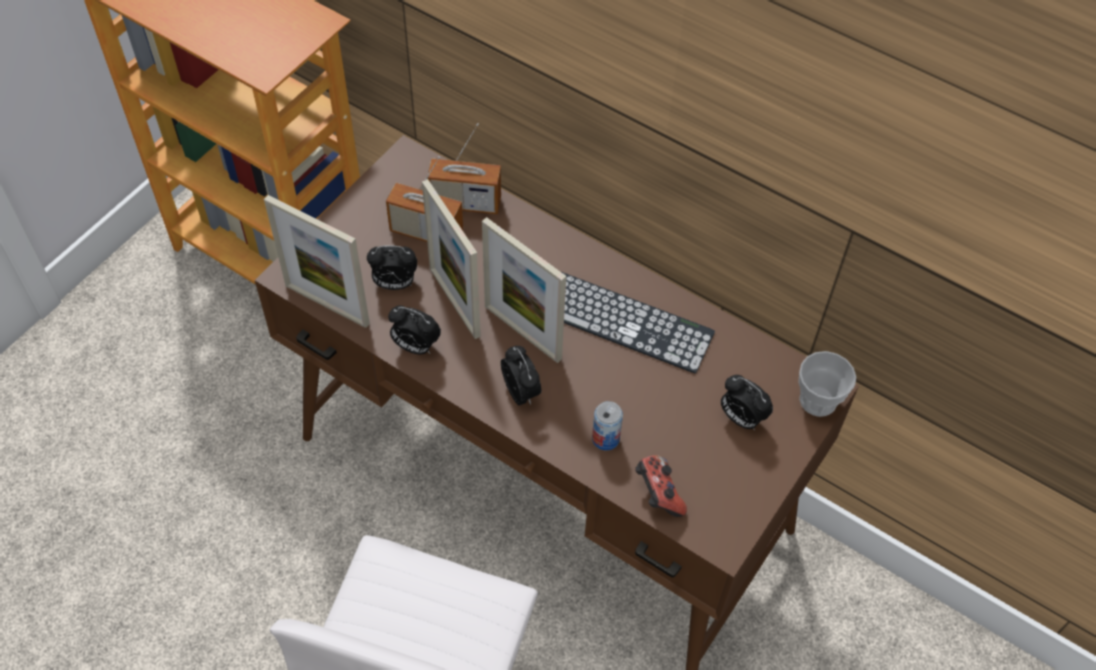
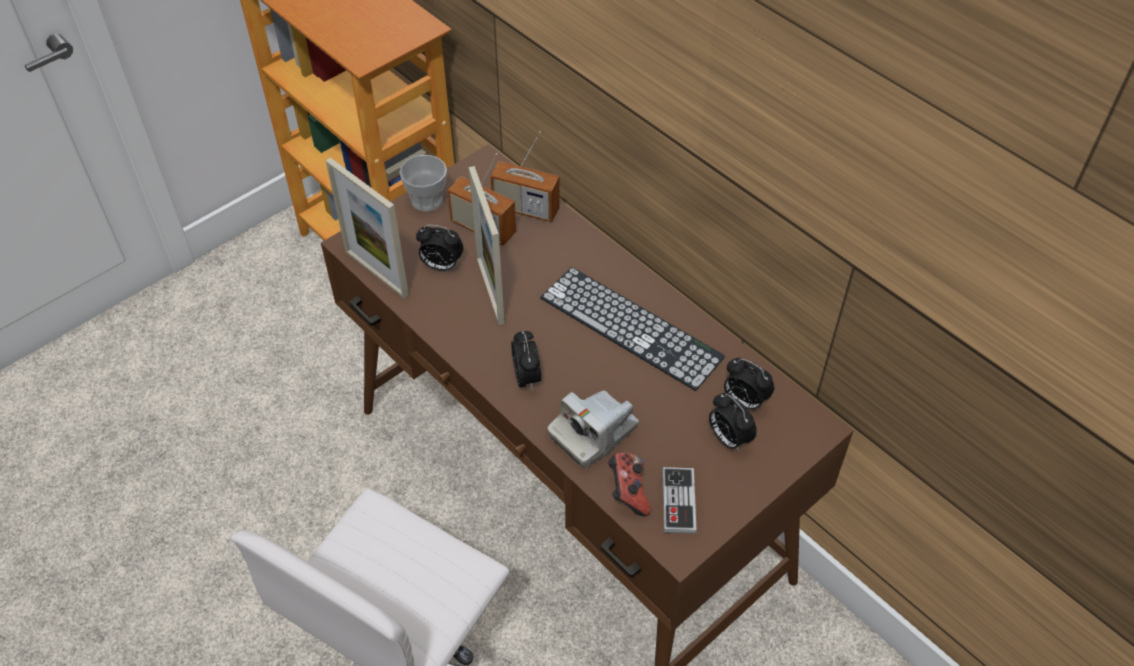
camera: 15 degrees right, 5 degrees down
(415, 346) = (443, 321): alarm clock -> alarm clock (744, 401)
(522, 332) = (544, 326): picture frame -> none
(605, 438) = (593, 433): can -> camera
(710, 494) = (678, 501): none -> game controller
(818, 400) = (808, 436): cup -> cup (427, 200)

